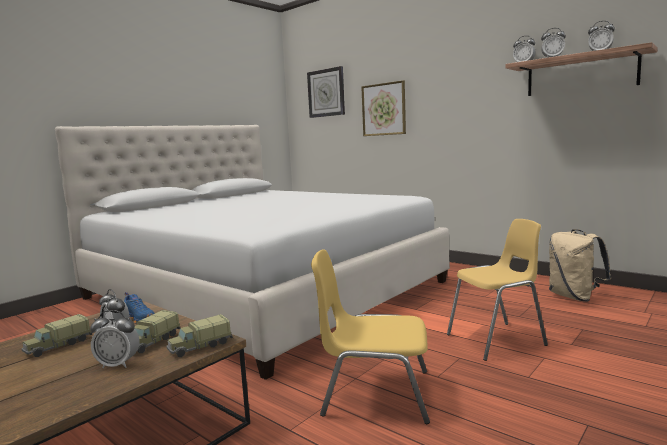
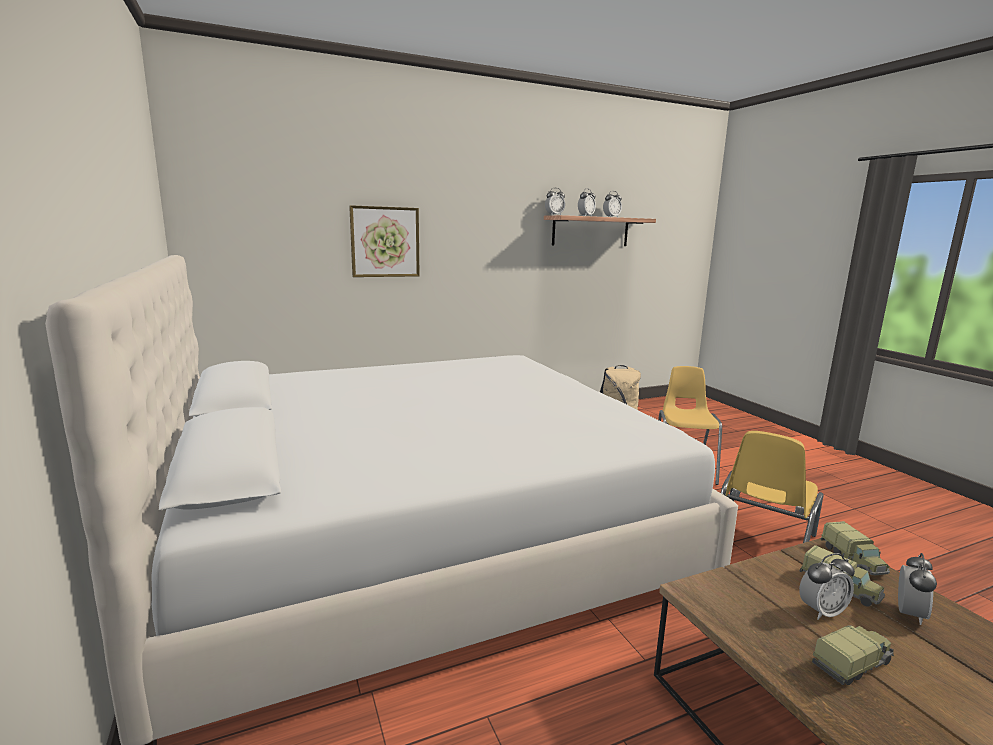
camera: 65 degrees left, 5 degrees up
(58, 346) = (853, 664): toy truck -> toy truck turned 90 degrees counterclockwise
(140, 318) = (750, 590): blue shoe -> none
(326, 93) = (273, 204): wall clock -> none

